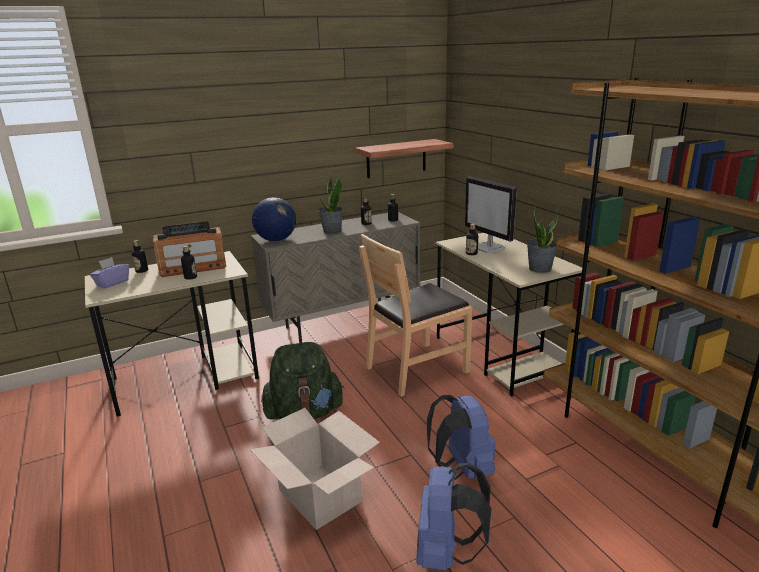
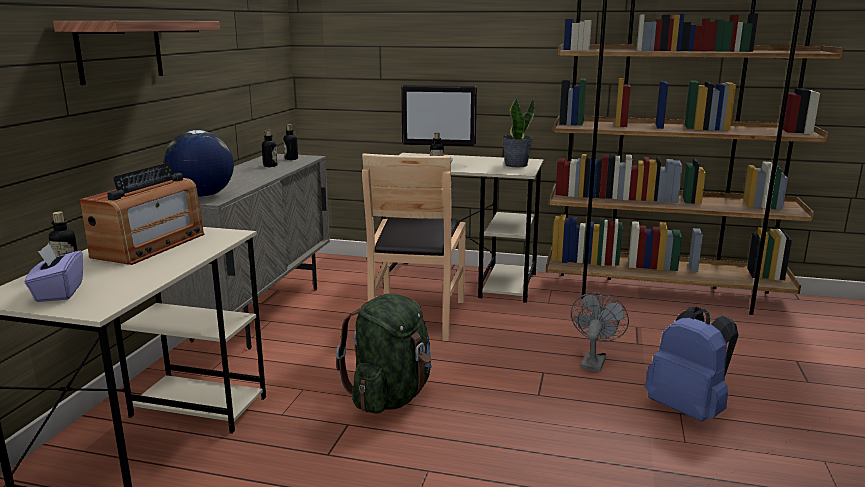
camera: 50 degrees left, 5 degrees down
(190, 277) = (184, 253): bottle -> none
(318, 496) = (542, 440): cardboard box -> none
(332, 231) = (249, 177): potted plant -> none
(396, 158) = (261, 83): shelf -> shelf (120, 50)
(462, 469) = (594, 361): blue backpack -> grey fan

